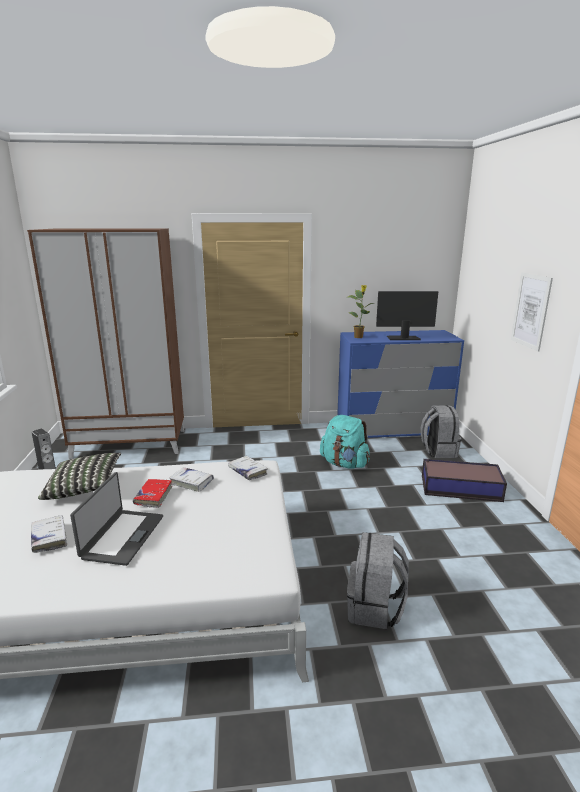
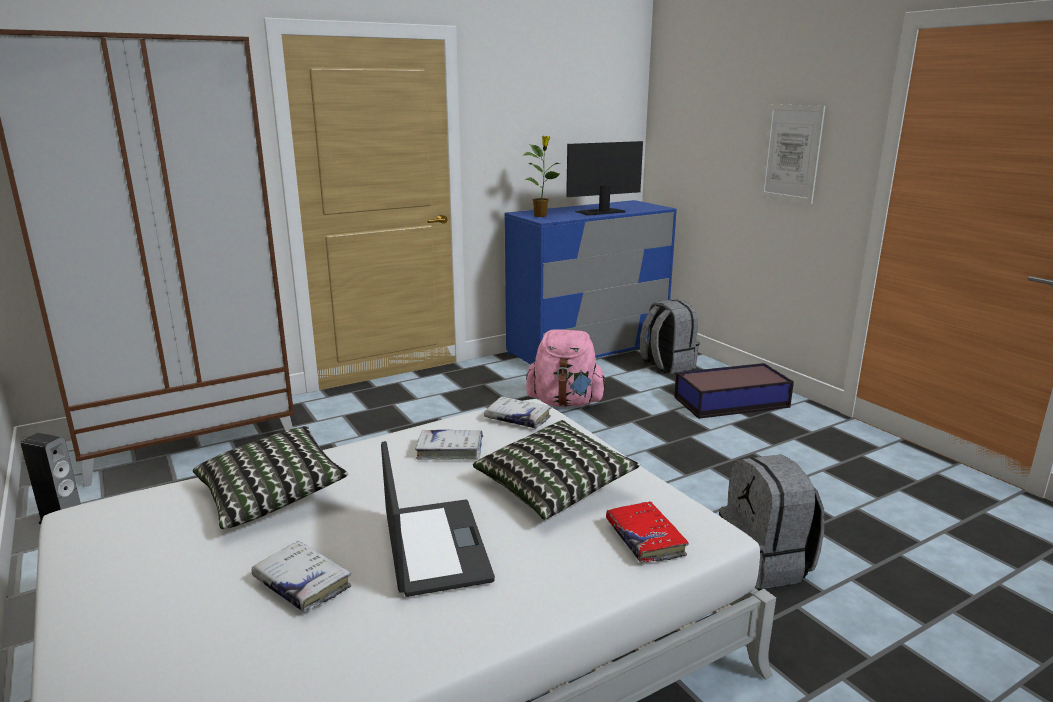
camera: 25 degrees left, 0 degrees up
(153, 496) = (414, 481): red book -> red book (645, 539)
(218, 520) = (554, 488): none -> pillow
(344, 464) = (565, 402): turquoise backpack -> pink backpack

